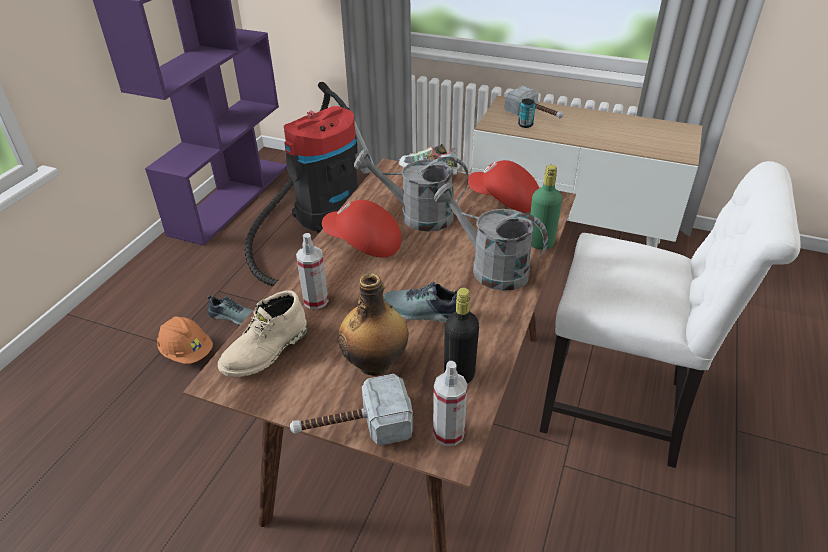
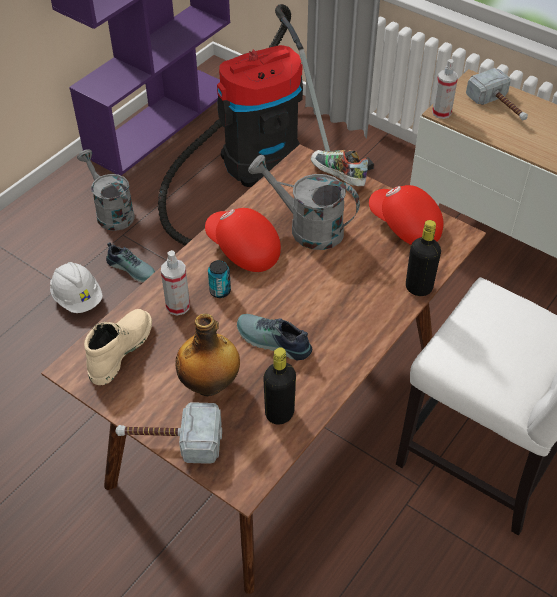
camera: 15 degrees right, 10 degrees up
(187, 352) = (78, 298): orange hard hat -> white hard hat
(266, 351) = (119, 350): beige boot -> beige boot turned 150 degrees clockwise
(448, 433) = (248, 466): spray bottle -> spray bottle (441, 112)
(490, 268) = (355, 306): grey watering can -> grey watering can (111, 212)
(525, 125) = (481, 120): can -> can (220, 291)
(540, 243) = (418, 288): green bottle -> black bottle

